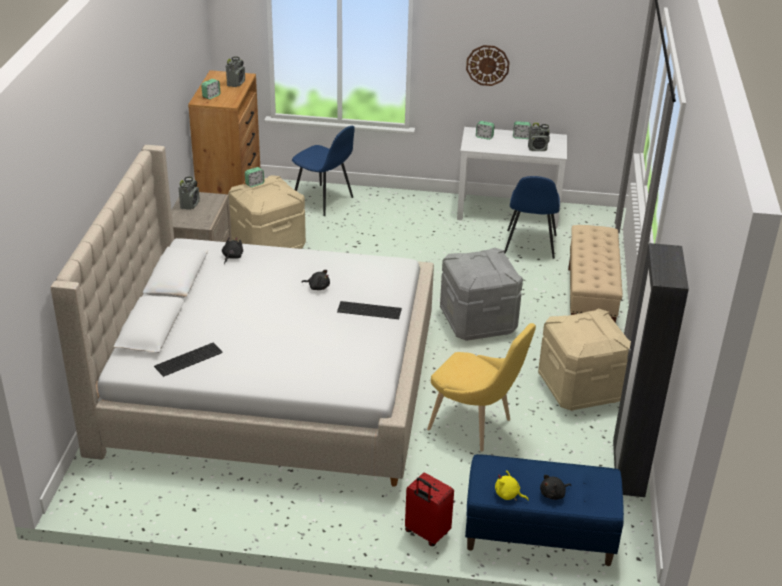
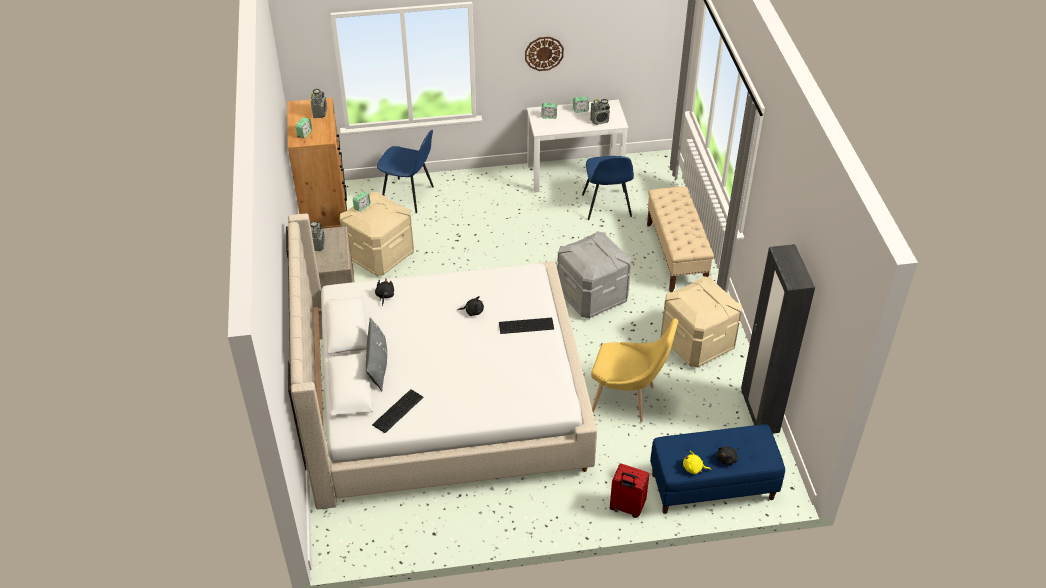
camera: 15 degrees left, 10 degrees up
(191, 314) = (378, 364): none -> grey pillow

